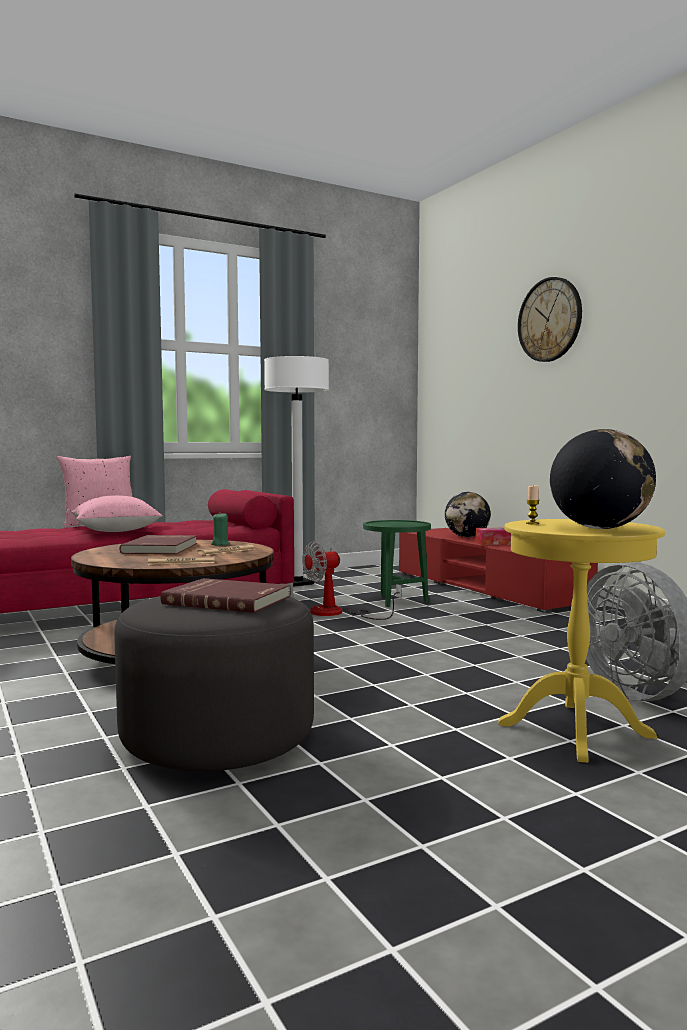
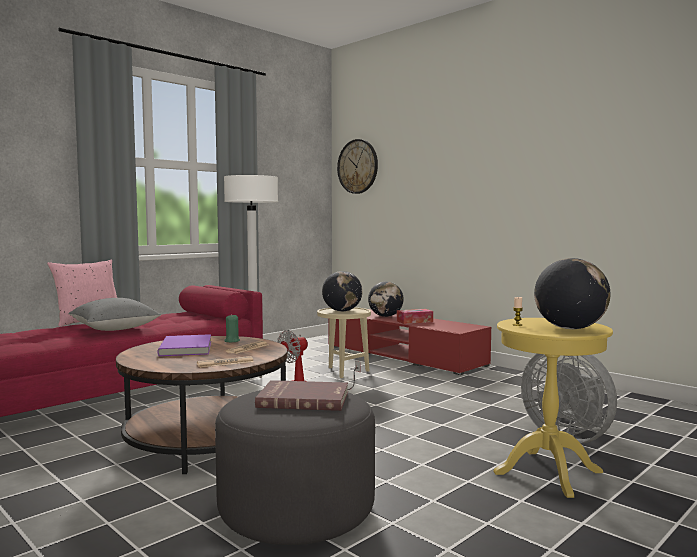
camera: 15 degrees left, 0 degrees up
(116, 531) = (114, 329): pink pillow -> grey pillow
(162, 548) = (187, 348): red book -> purple book
(395, 524) = (342, 311): none -> globe
(396, 600) = (344, 371): green side table -> beige side table
(550, 320) = (448, 152): wall clock -> wall clock (358, 166)

